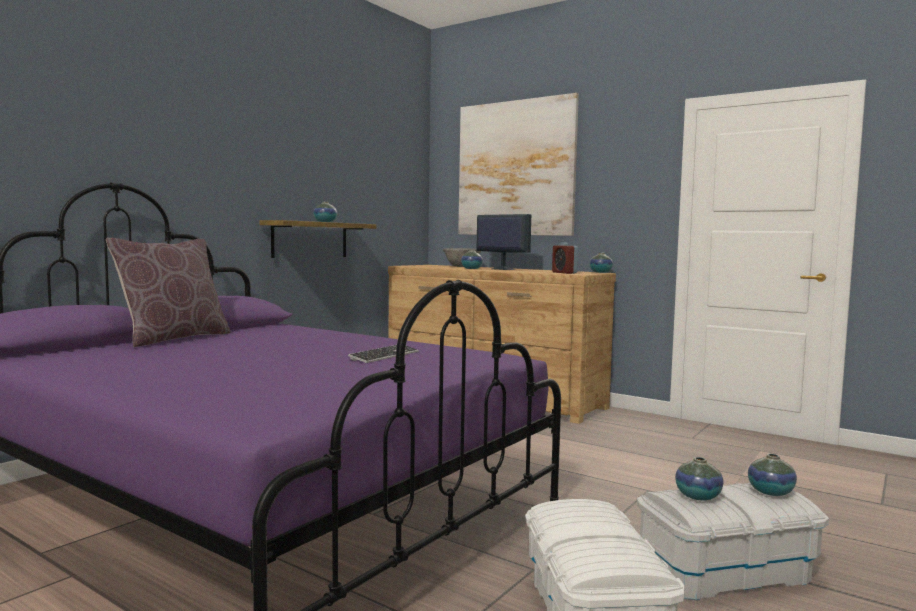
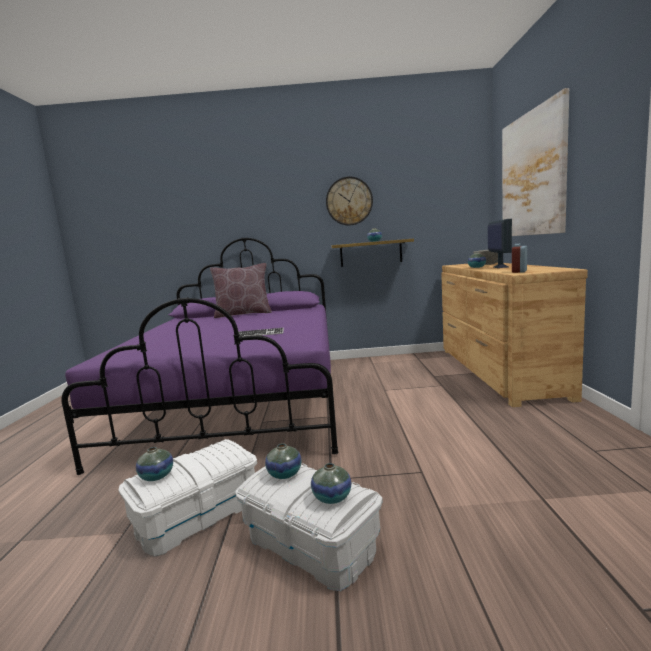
camera: 55 degrees right, 5 degrees up
(286, 153) = (349, 201): none -> wall clock
(600, 272) = (569, 269): vase -> vase (156, 476)

